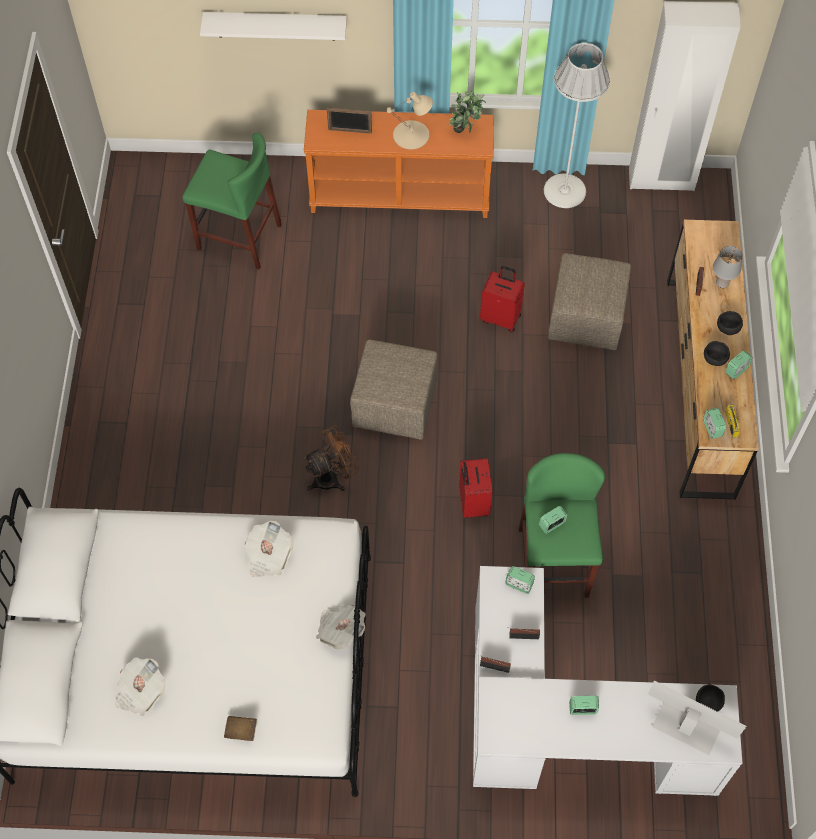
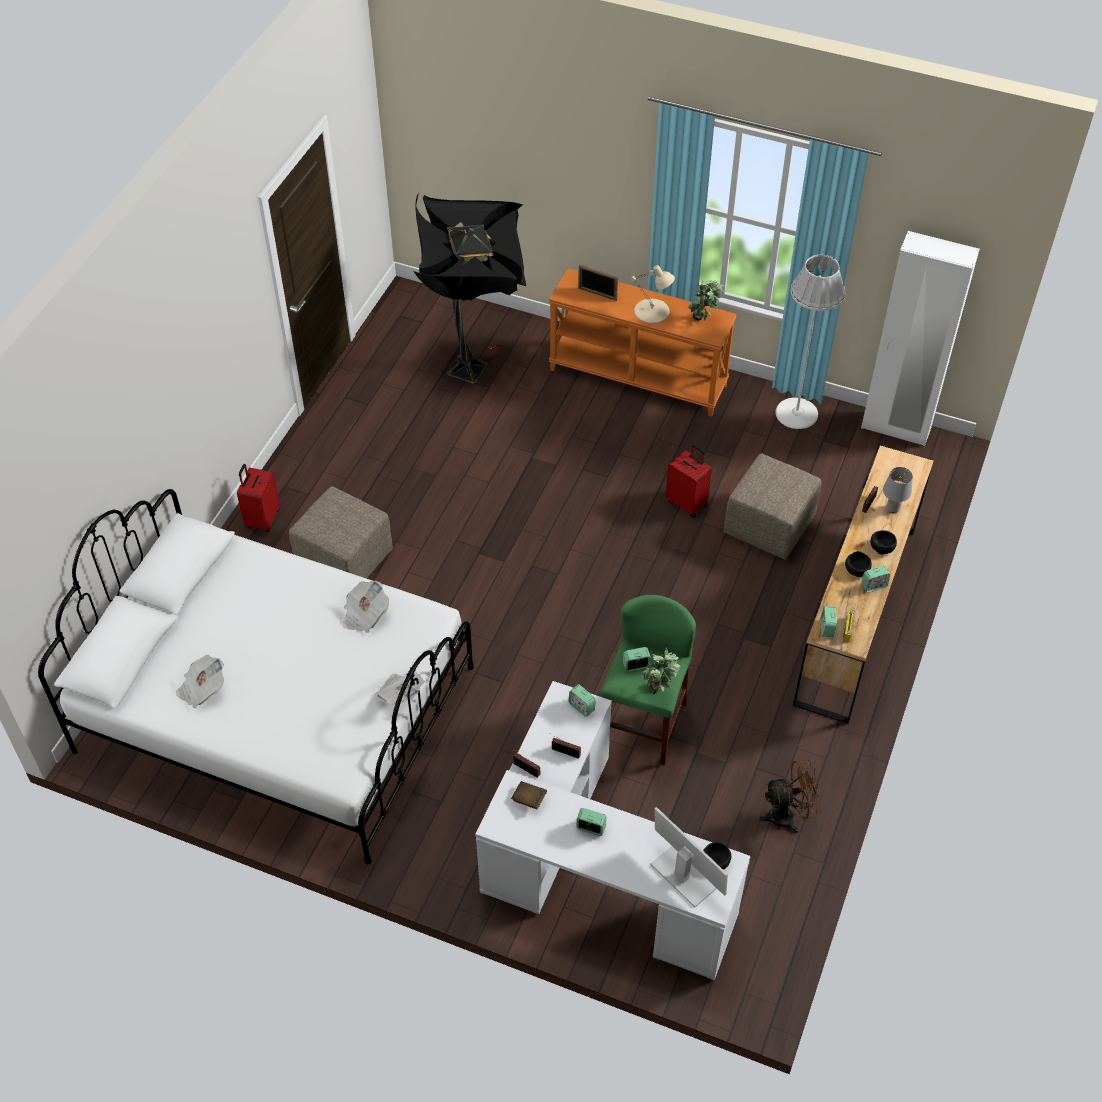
camera: 20 degrees right, 10 degrees down
(239, 237) = (476, 373): green stool -> black floor lamp
(241, 731) = (273, 749): brown book -> brown book (529, 799)
(276, 26) = (552, 178): white shelf -> none
(332, 477) = (470, 591): brown fan -> brown fan (788, 815)
(396, 405) = (555, 548): beige ottoman -> beige ottoman (345, 559)
(472, 502) = (590, 650): red suitcase -> red suitcase (262, 519)
(584, 544) = (659, 692): none -> potted plant

